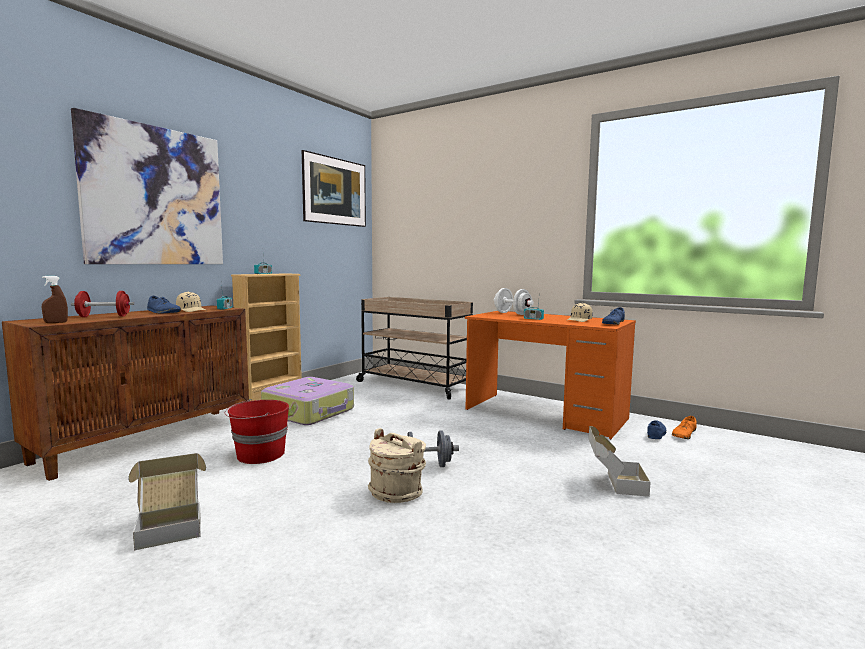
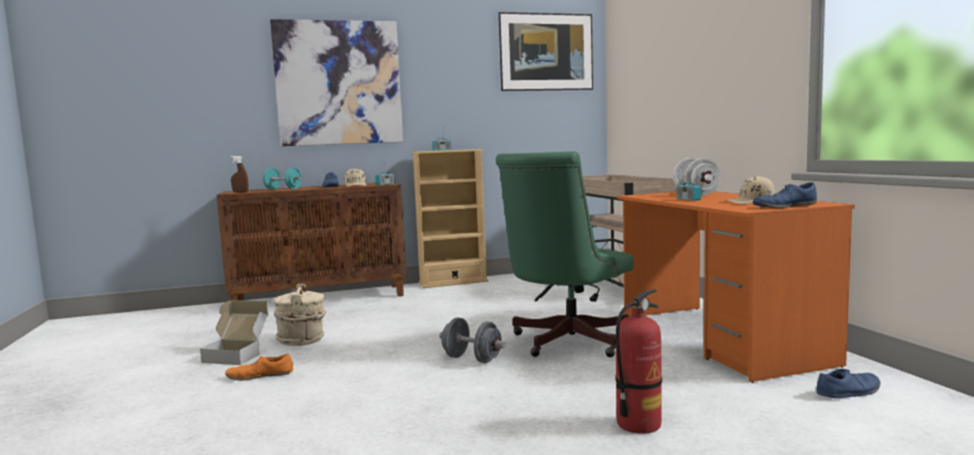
camera: 40 degrees right, 0 degrees up
(104, 316) = (283, 189): red dumbbell -> turquoise dumbbell
(259, 455) = (366, 322): red bucket -> none
(310, 411) = (466, 296): suitcase -> none
(397, 492) = (407, 372): beige bucket -> beige bucket (302, 340)
(464, 436) = (565, 342): none -> green office chair
(614, 483) = (638, 424): cardboard box -> fire extinguisher
(684, 434) = (904, 403): orange shoe -> orange shoe (260, 376)

